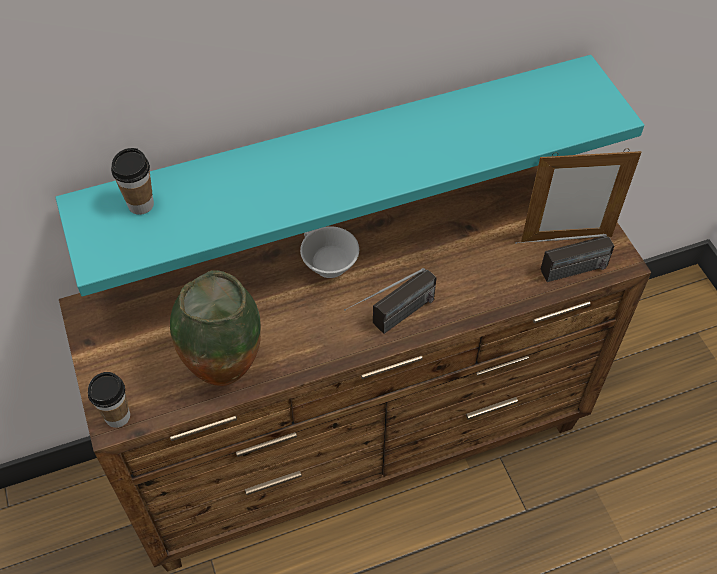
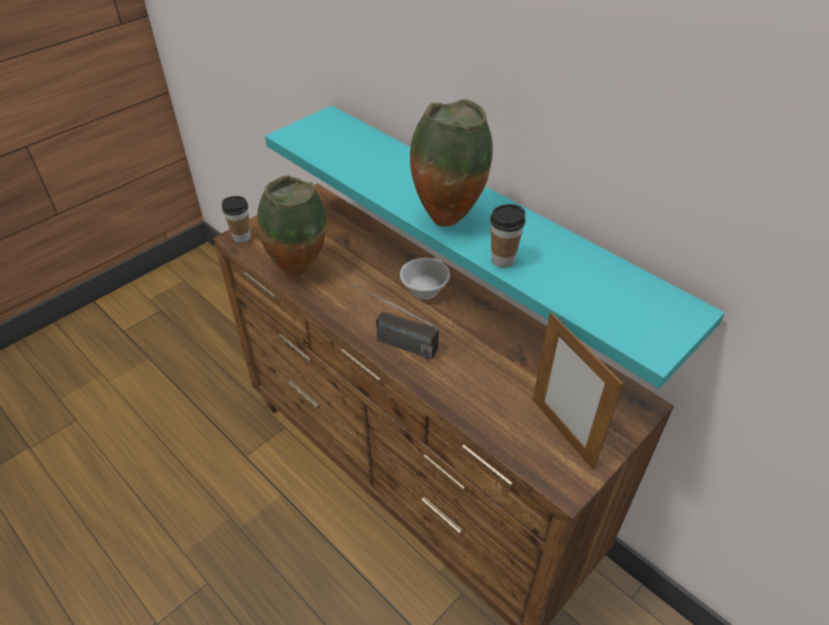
camera: 65 degrees right, 10 degrees down
(141, 205) = (345, 135): cup -> cup (502, 260)
(368, 174) = (447, 219): none -> vase
(558, 274) = (515, 438): radio -> none

